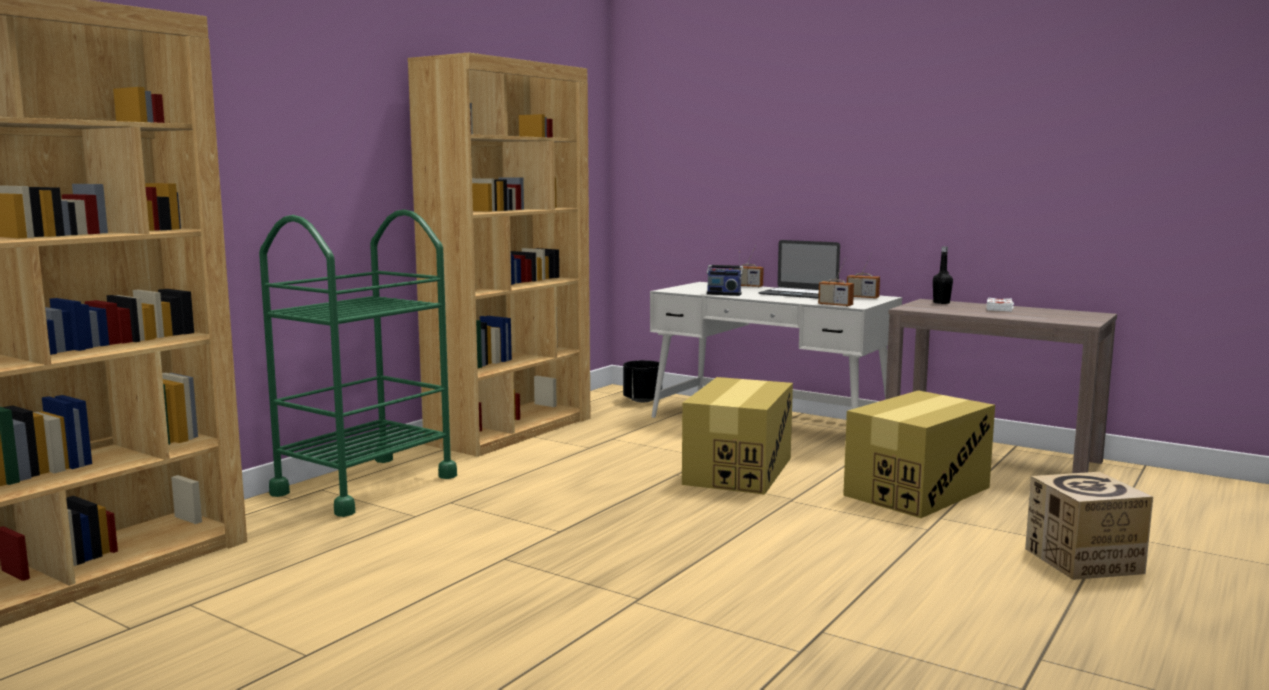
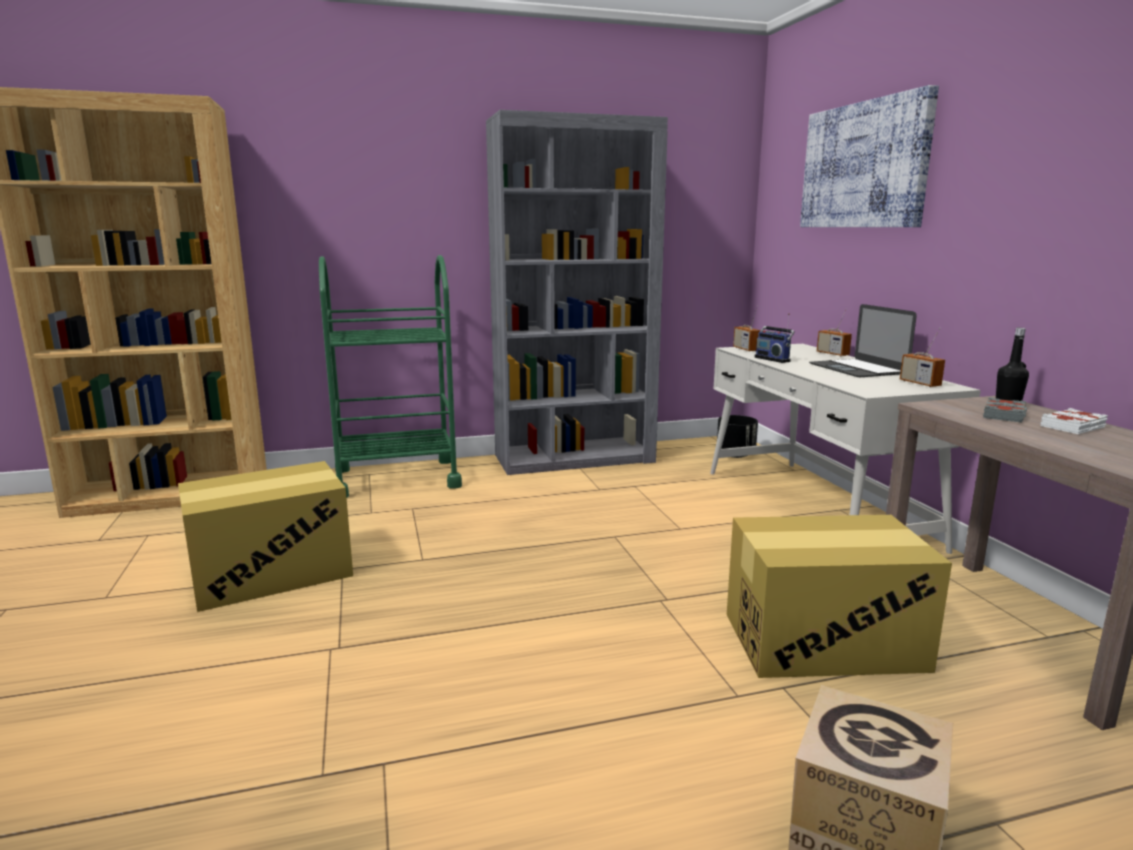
camera: 40 degrees right, 5 degrees up
(511, 430) = (575, 458): brown bookcase -> grey bookcase
(738, 471) = (677, 550): cardboard box -> cardboard box (272, 573)
(756, 123) = (865, 165): none -> picture
(835, 305) = (848, 388): radio -> radio (745, 349)
(956, 308) = (1004, 415): none -> grey book

